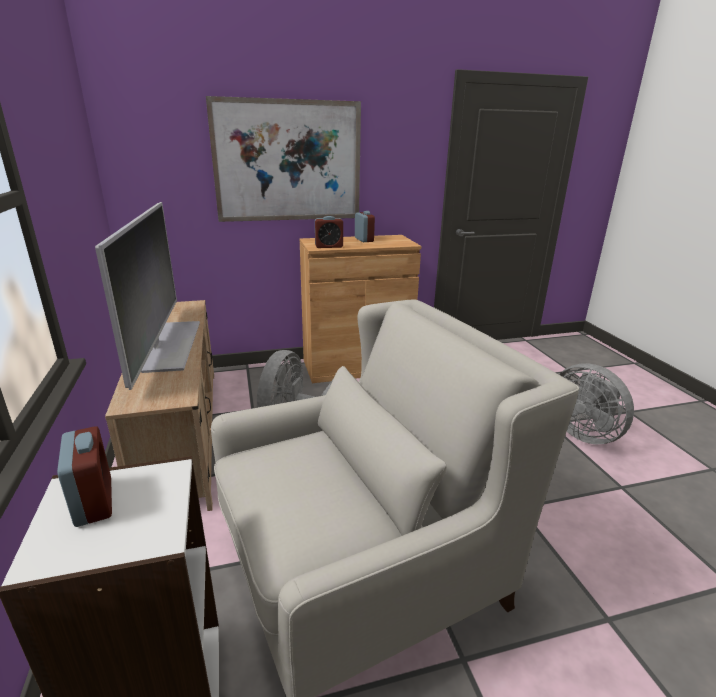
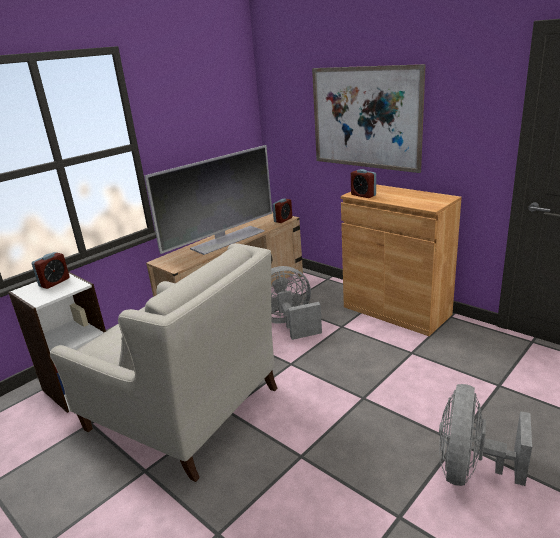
camera: 60 degrees right, 0 degrees up
(364, 239) = (409, 195): alarm clock -> alarm clock (283, 220)

